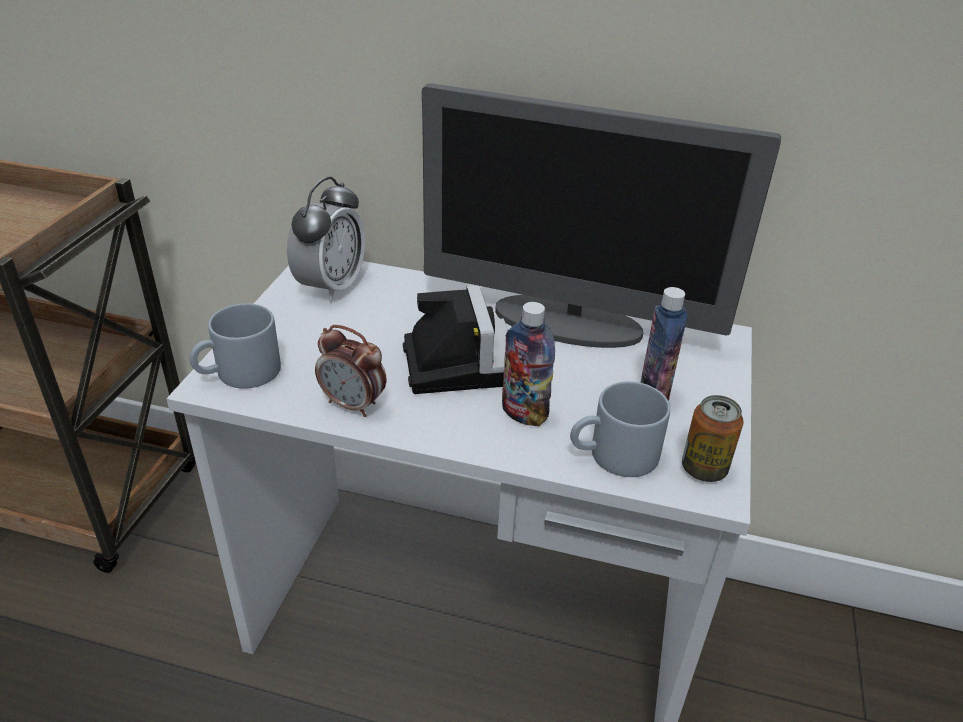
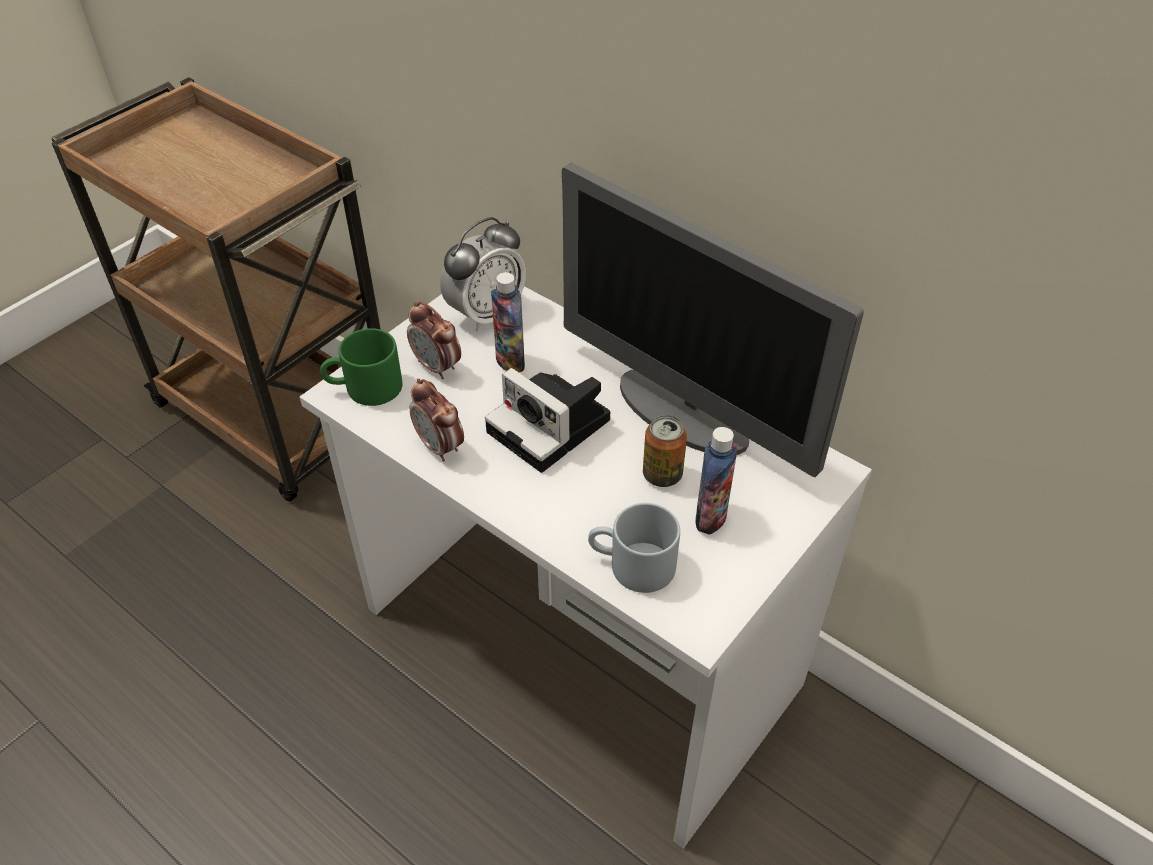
camera: 25 degrees right, 10 degrees up
(239, 374) = (364, 389): grey mug -> green mug
(307, 339) = (437, 367): none -> alarm clock
(457, 361) = (553, 427): camera -> camera turned 120 degrees clockwise
(524, 413) = (579, 499): bottle -> bottle (510, 361)
(704, 469) = (705, 604): can -> can (662, 475)

